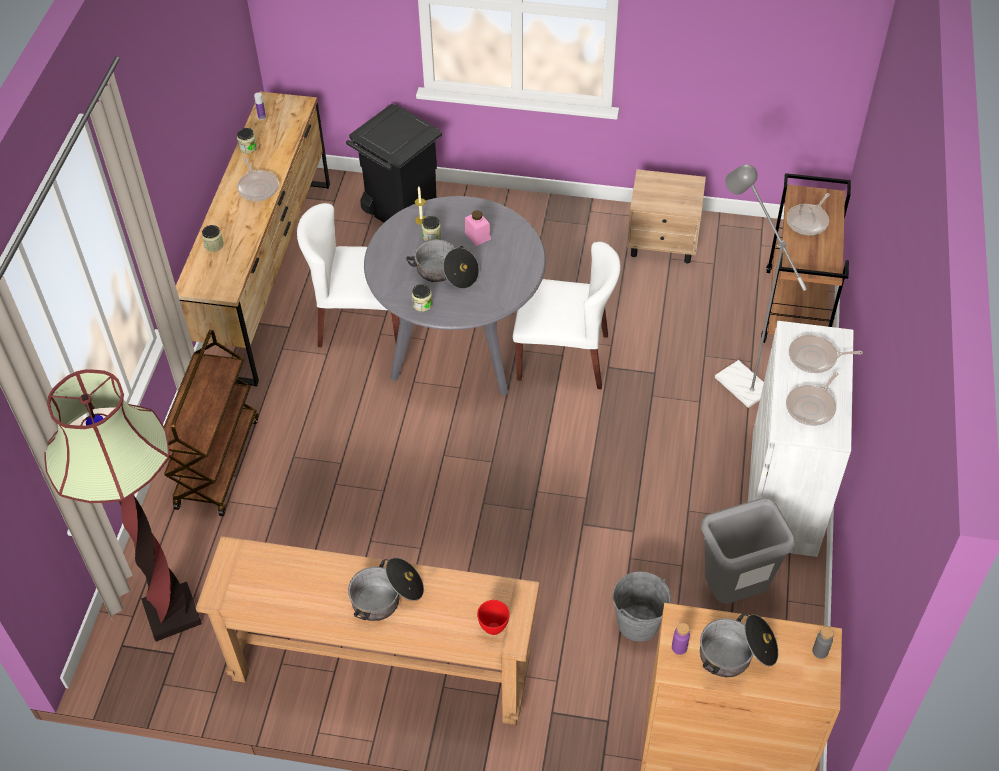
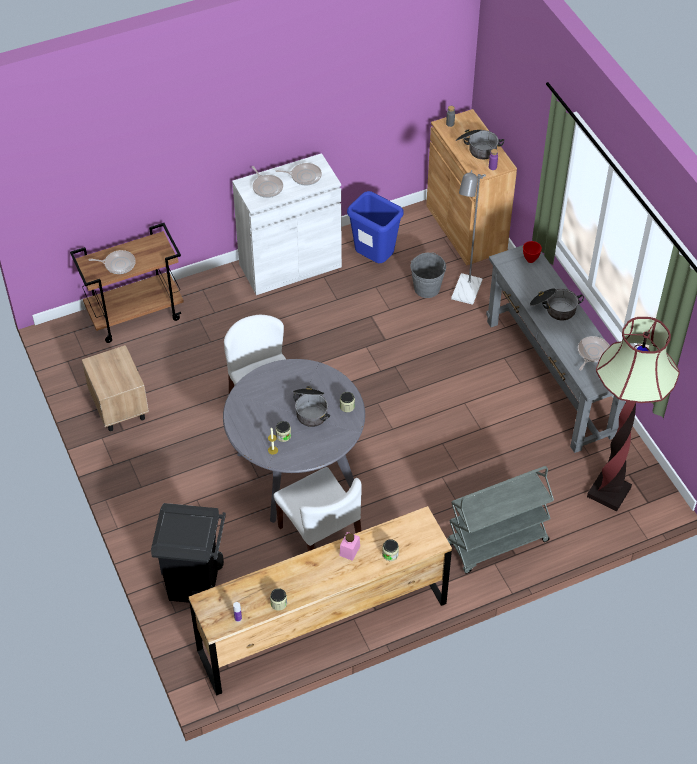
camera: 125 degrees left, 0 degrees up
(217, 461) = (497, 543): brown cart -> grey cart
(258, 187) = (315, 567): frying pan -> frying pan (592, 353)
(381, 668) = (549, 377): brown console table -> grey console table
(477, 236) = (264, 411): pink jar -> pink jar (349, 551)
(733, 592) = (374, 260): grey trash can -> blue trash can
(735, 378) = (218, 319): grey floor lamp -> grey floor lamp (465, 295)

